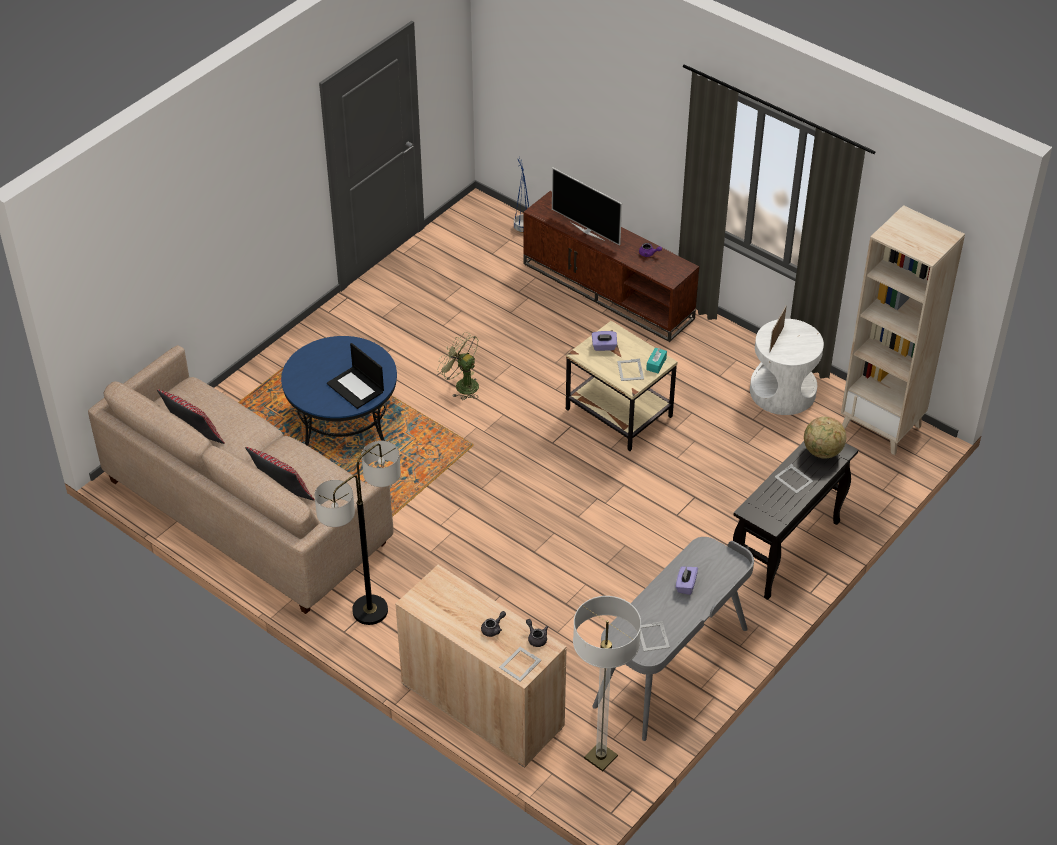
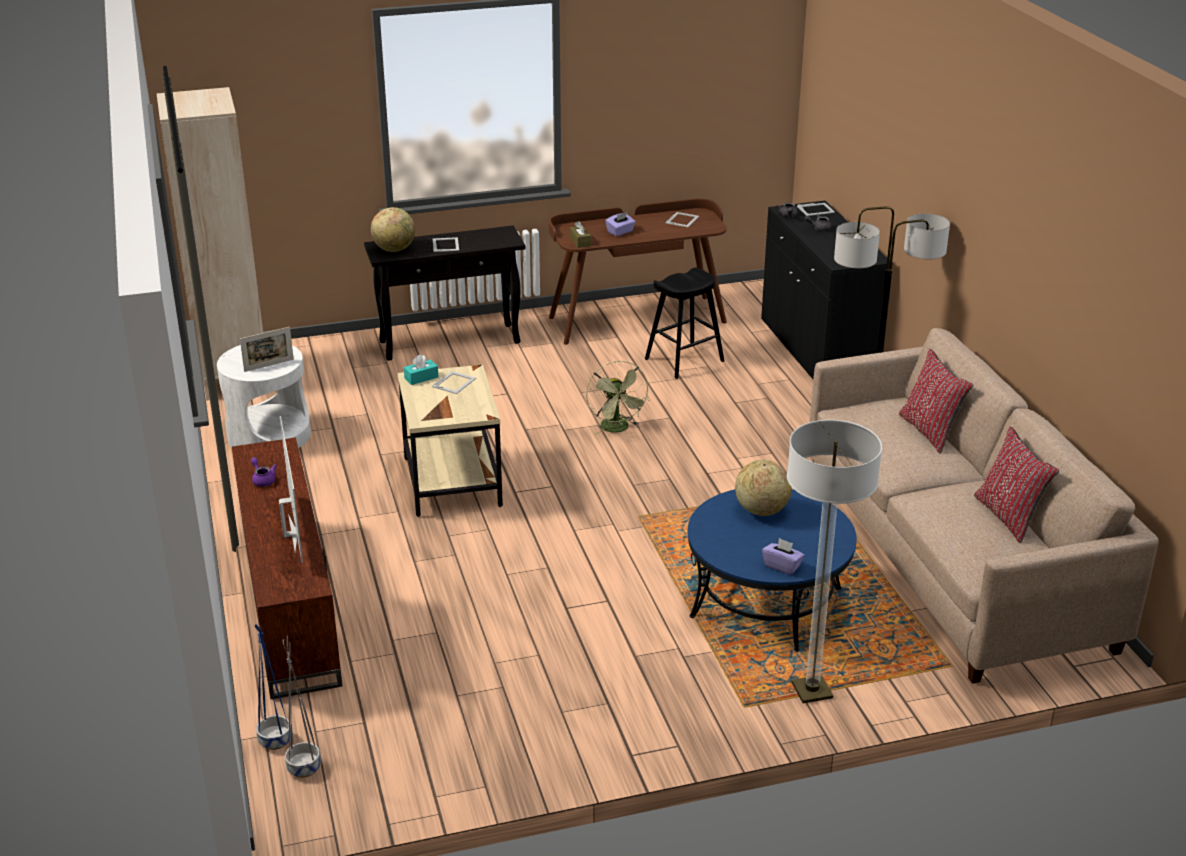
camera: 145 degrees left, 15 degrees down
(356, 388) = (761, 510): laptop -> globe
(462, 385) = (588, 577): green fan -> green fan (617, 429)
(482, 705) = (817, 351): beige cabinet -> black cabinet
(495, 224) = (303, 767): none -> grey planter
(582, 629) = (684, 360): none -> black stool
(600, 757) = (749, 300): floor lamp -> floor lamp (812, 691)
(604, 347) = (451, 409): purple tissue box -> purple tissue box (782, 566)
(672, 668) = (637, 319): grey desk -> brown desk
(702, 551) = (580, 242): none -> brown tissue box

